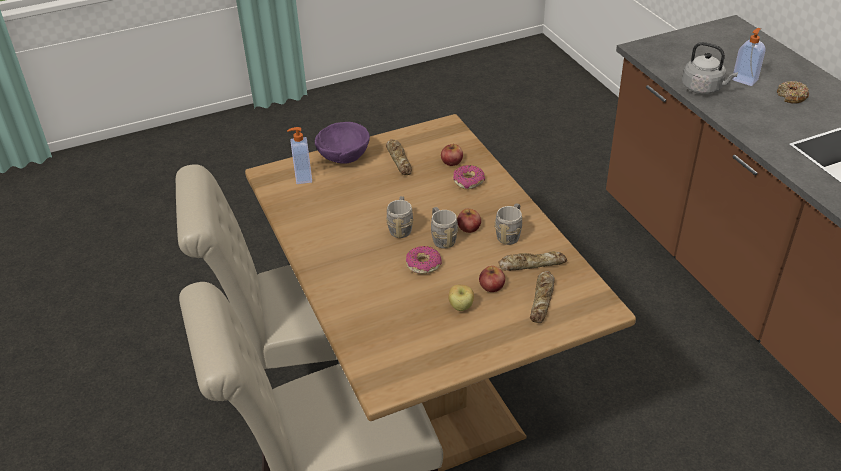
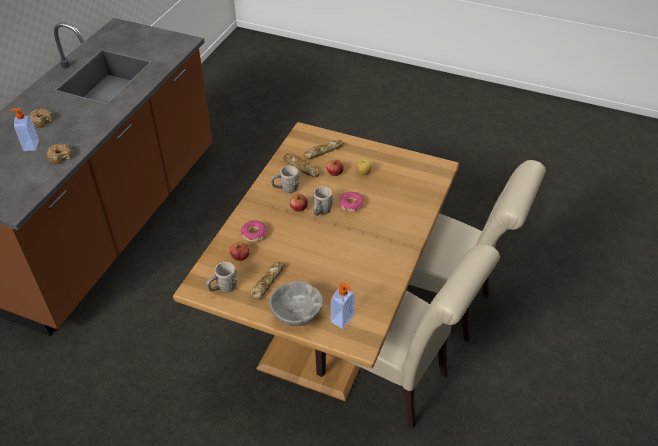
camera: 135 degrees left, 5 degrees up
(344, 158) = (297, 314): purple bowl -> grey bowl
(401, 227) = (333, 234): grey mug -> grey mug (223, 288)
(704, 88) = (60, 157): grey kettle -> donut

